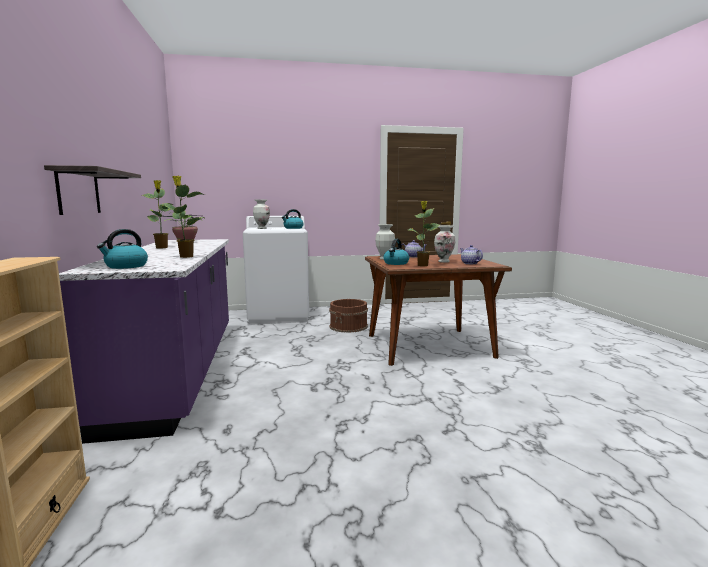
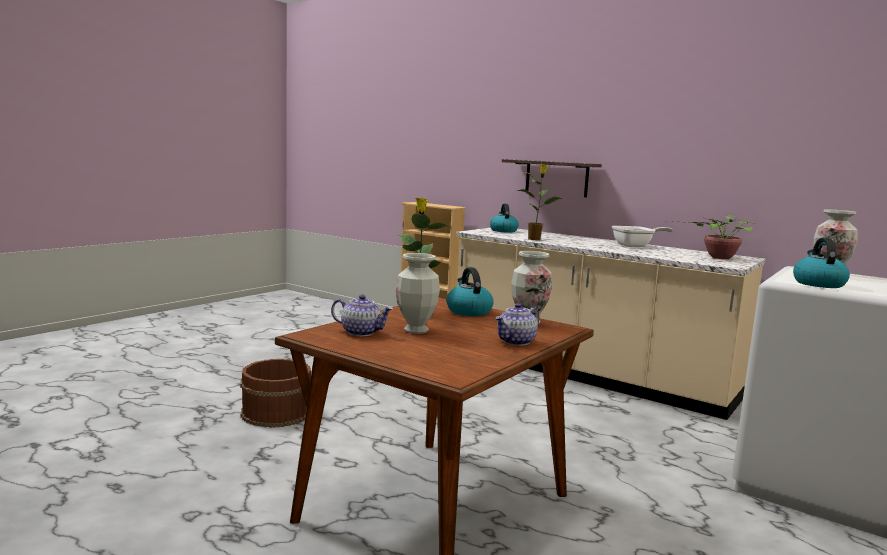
camera: 135 degrees right, 0 degrees up
(162, 247) = (636, 246): potted plant -> frying pan
(180, 370) = (587, 375): purple counter -> beige counter
(349, 326) = (650, 507): brown bucket -> brown bucket (276, 412)

